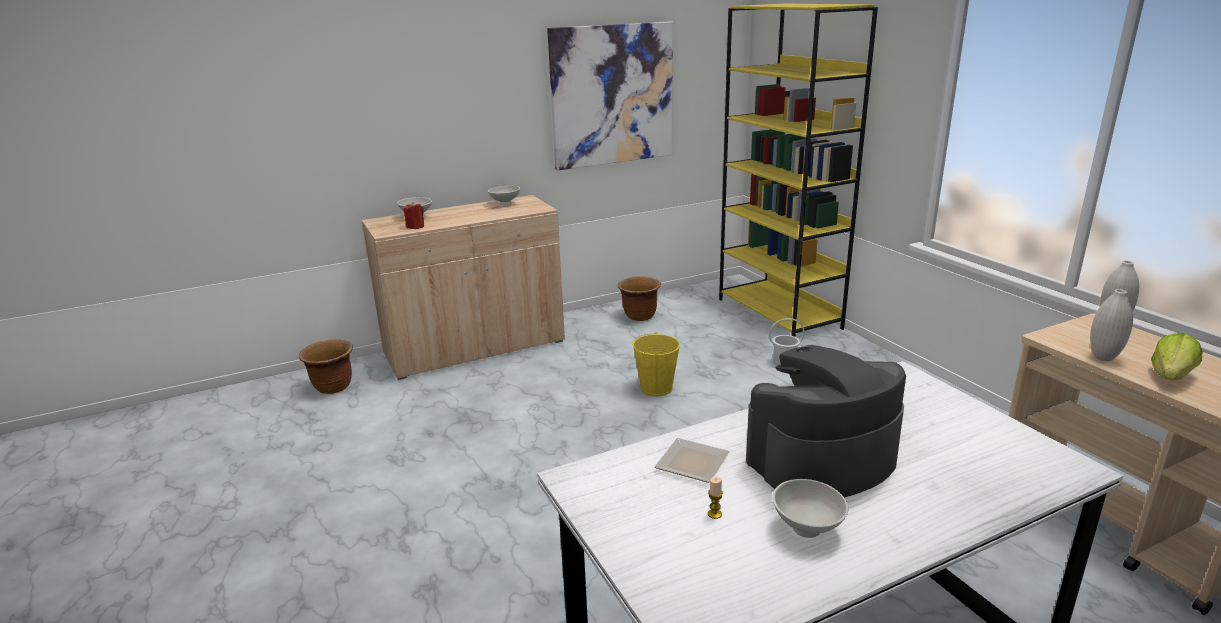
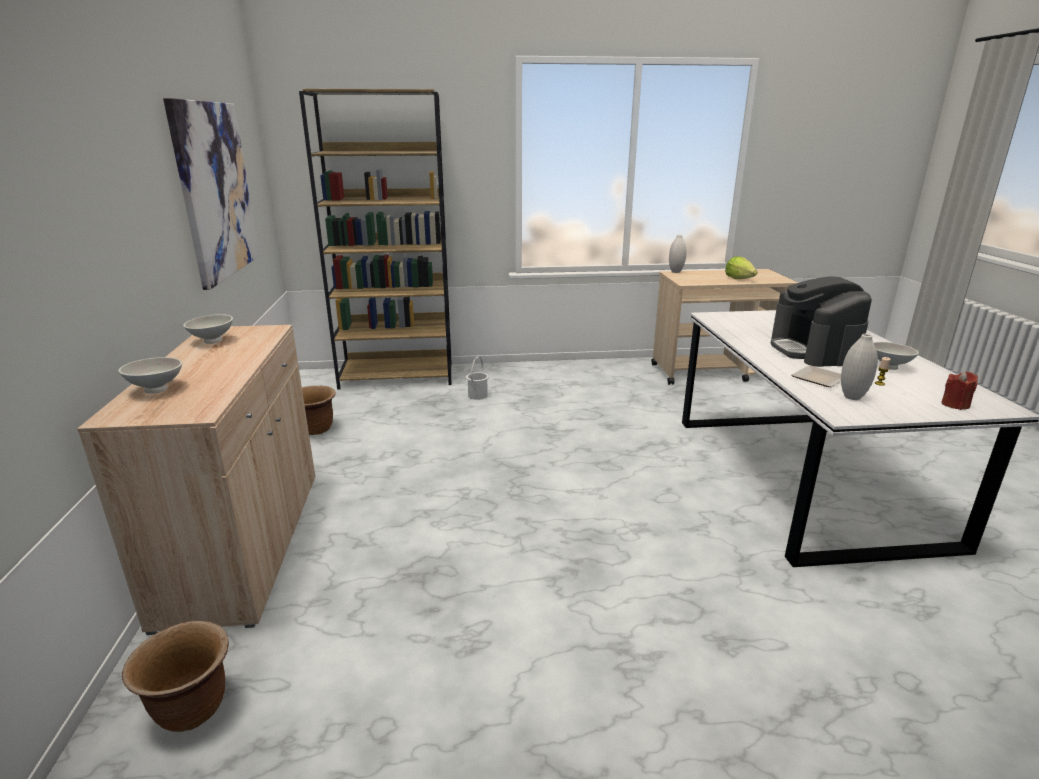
camera: 70 degrees left, 0 degrees up
(415, 227) = (208, 393): red candle -> red candle (955, 405)
(656, 388) = (465, 453): yellow bucket -> none
(779, 314) = (398, 376): yellow bookcase -> brown bookcase
(1103, 358) = (714, 281): white vase -> white vase (852, 397)

